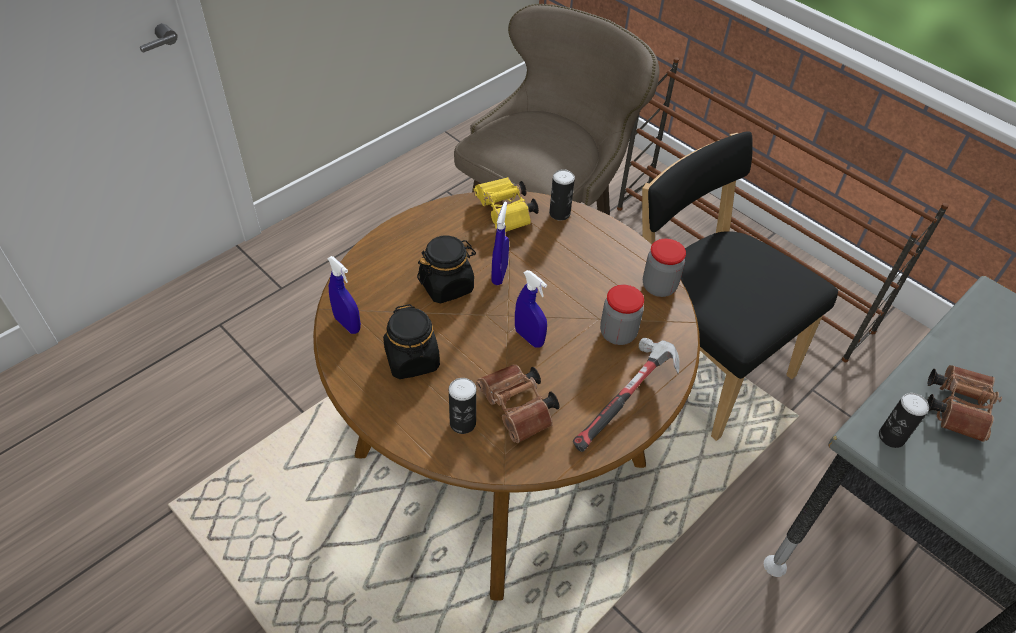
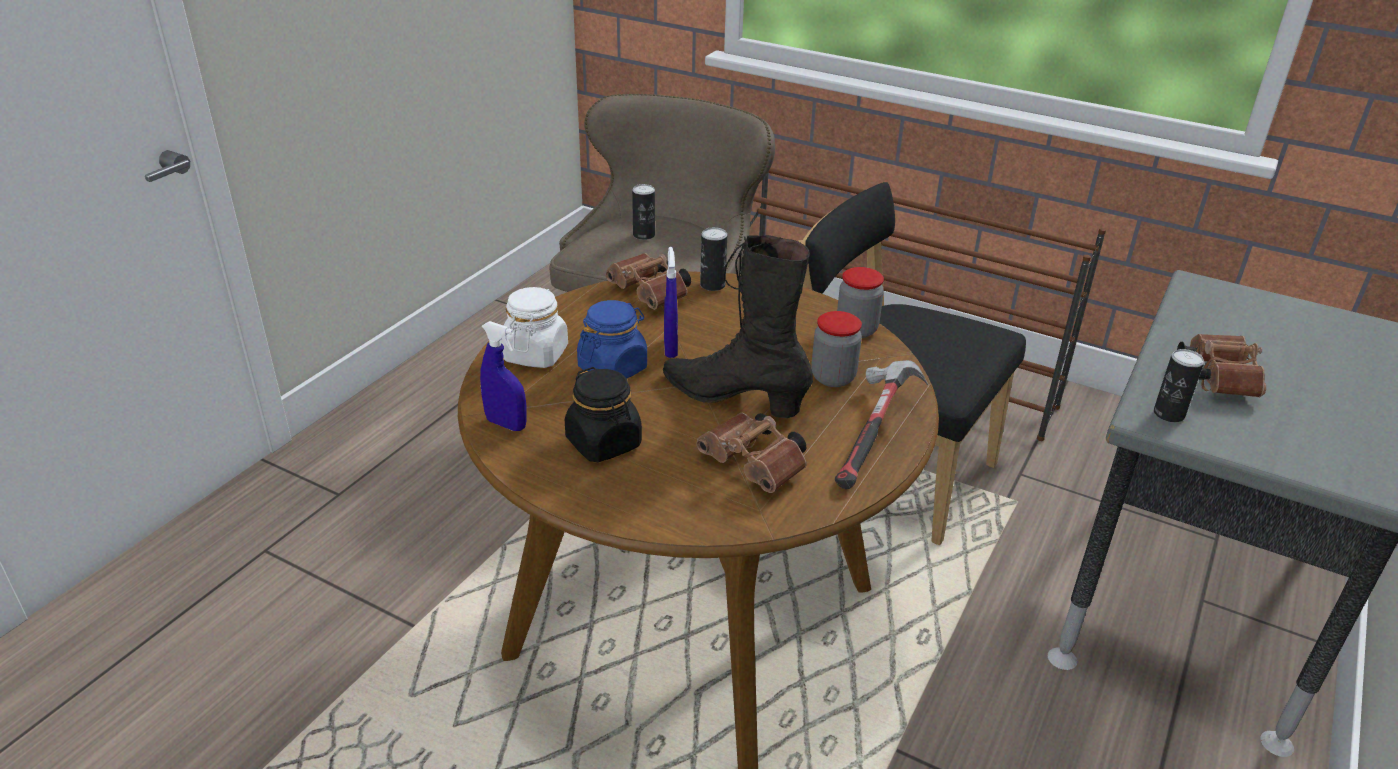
camera: 15 degrees left, 15 degrees down
(394, 258) = (535, 354): none -> white jar
(447, 285) = (613, 368): black jar -> blue jar
(462, 423) = (695, 491): can -> can (644, 235)
(506, 214) = (651, 295): yellow binoculars -> brown binoculars
(529, 337) = (734, 398): blue spray bottle -> black boot

